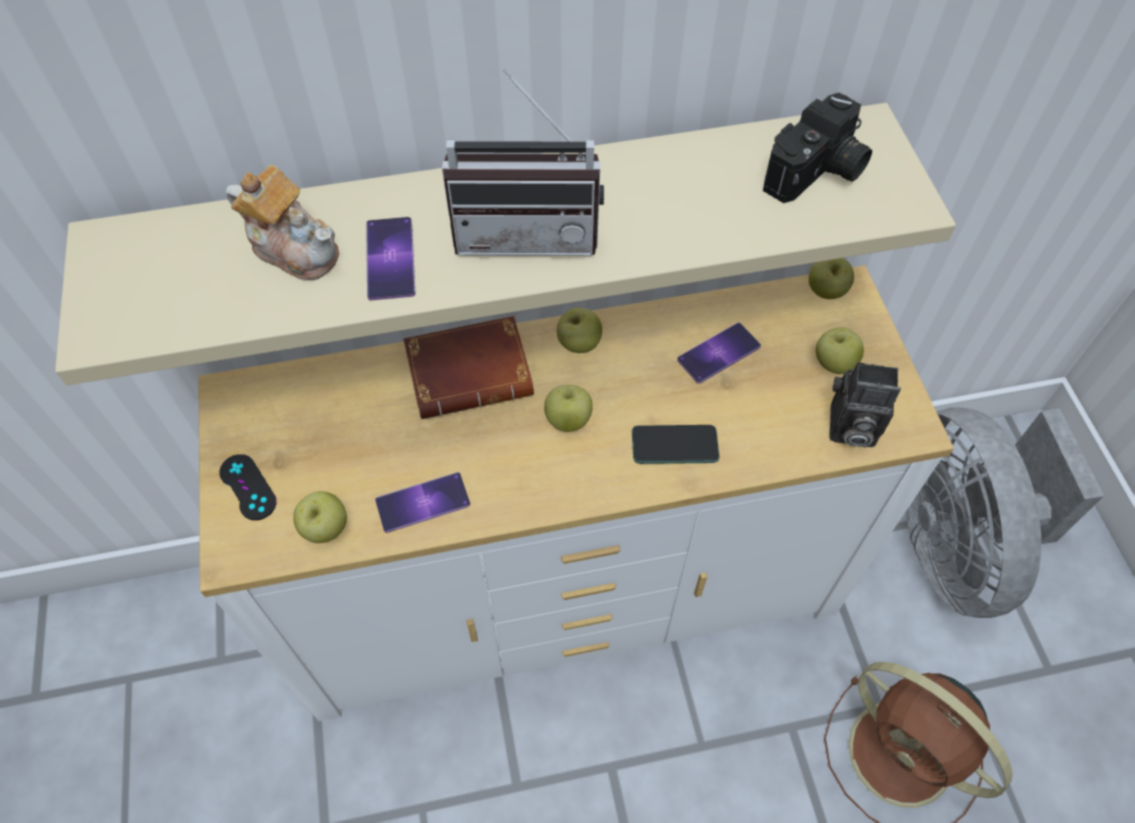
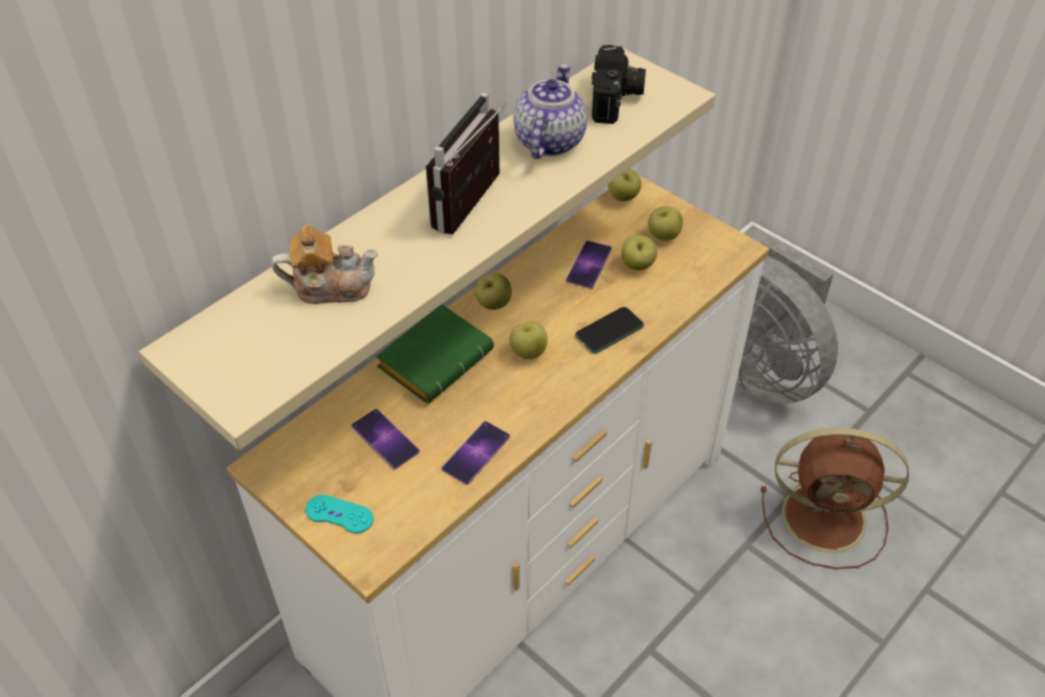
camera: 35 degrees left, 10 degrees down
(248, 487) = (339, 514): black game controller -> turquoise game controller
(326, 528) = (422, 506): apple -> apple (637, 265)
(390, 258) = (403, 262): phone -> phone (385, 439)
(472, 371) = (435, 357): brown book -> green book
(528, 232) = (477, 207): radio -> radio turned 150 degrees clockwise
(685, 188) = (548, 141): none -> teapot
(849, 428) = (703, 267): camera -> none

